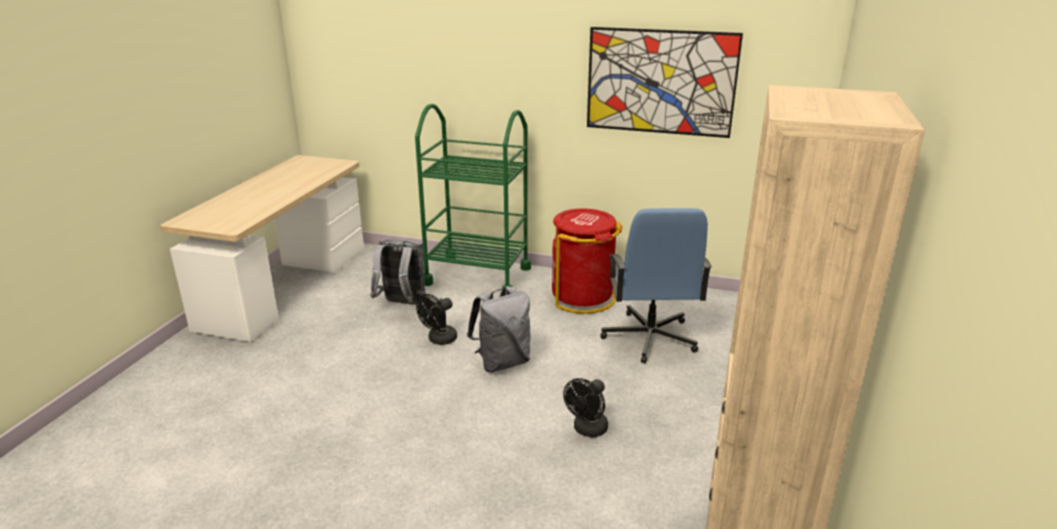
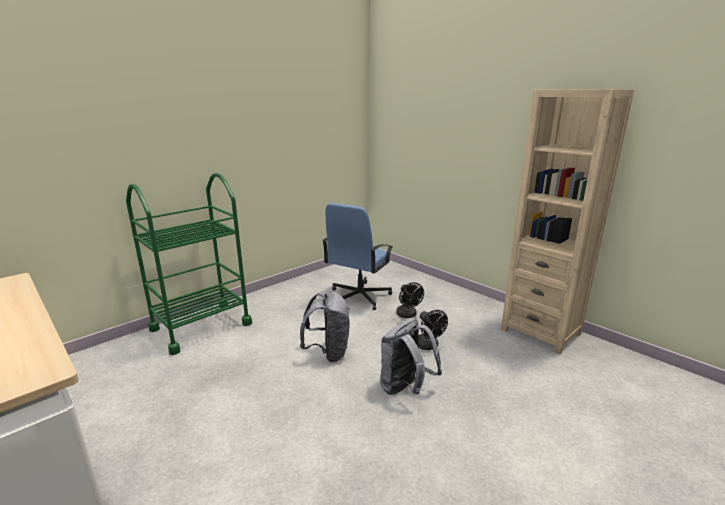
camera: 60 degrees left, 5 degrees down
(402, 304) = (187, 374): grey backpack -> grey backpack (405, 388)
(439, 340) = (266, 371): black fan -> black fan (408, 315)
(583, 297) = (289, 299): red trash can -> none
(649, 338) = (359, 296): blue office chair -> blue office chair turned 90 degrees clockwise
(660, 82) = (289, 139): picture -> none

